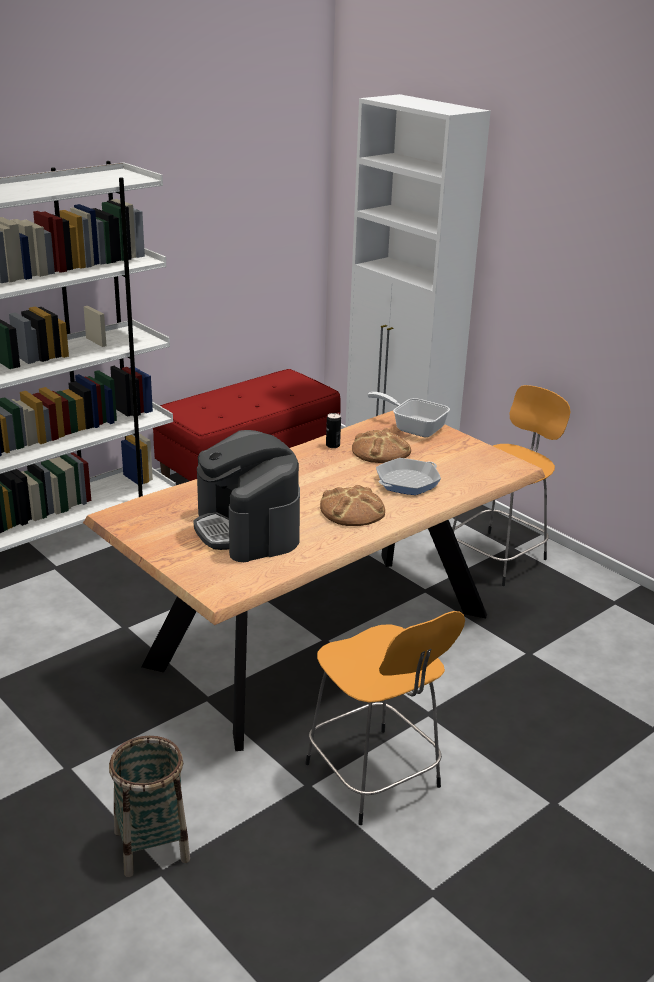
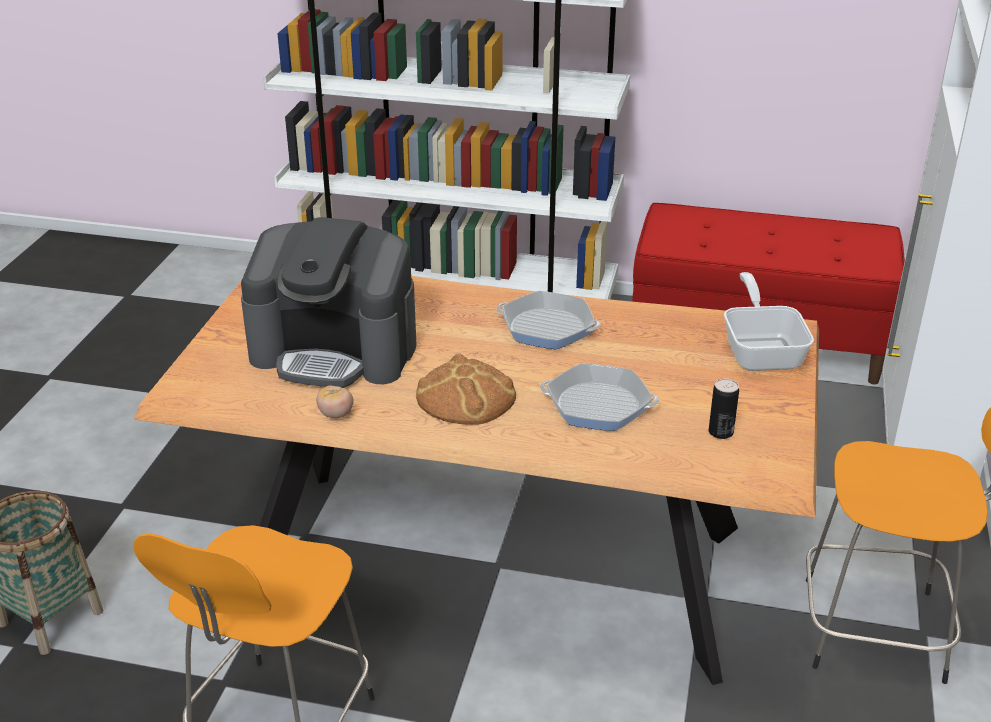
camera: 55 degrees right, 5 degrees up
(247, 529) = (335, 350): coffee machine -> coffee machine turned 105 degrees counterclockwise
(315, 465) = (547, 327): none -> frying pan
(318, 552) = (336, 414): none -> tomato
(332, 445) = (617, 317): can -> can (720, 432)
(380, 451) = (654, 354): bread -> none

